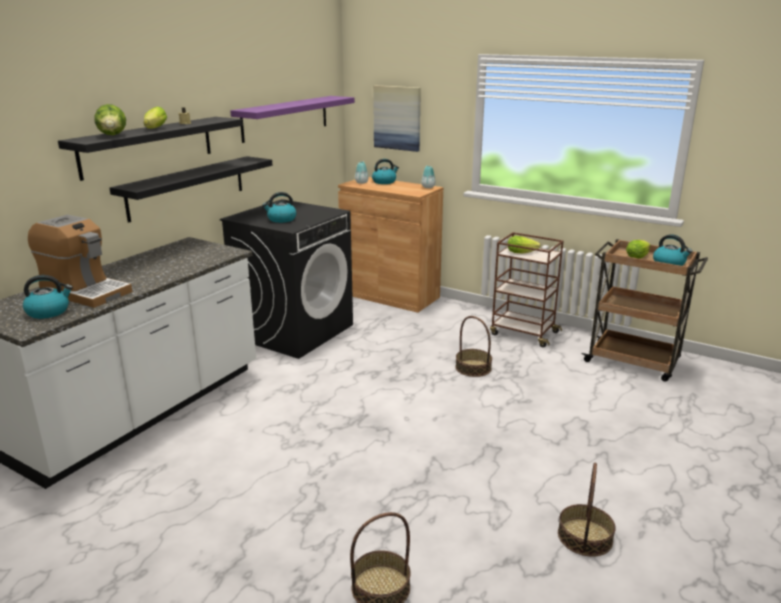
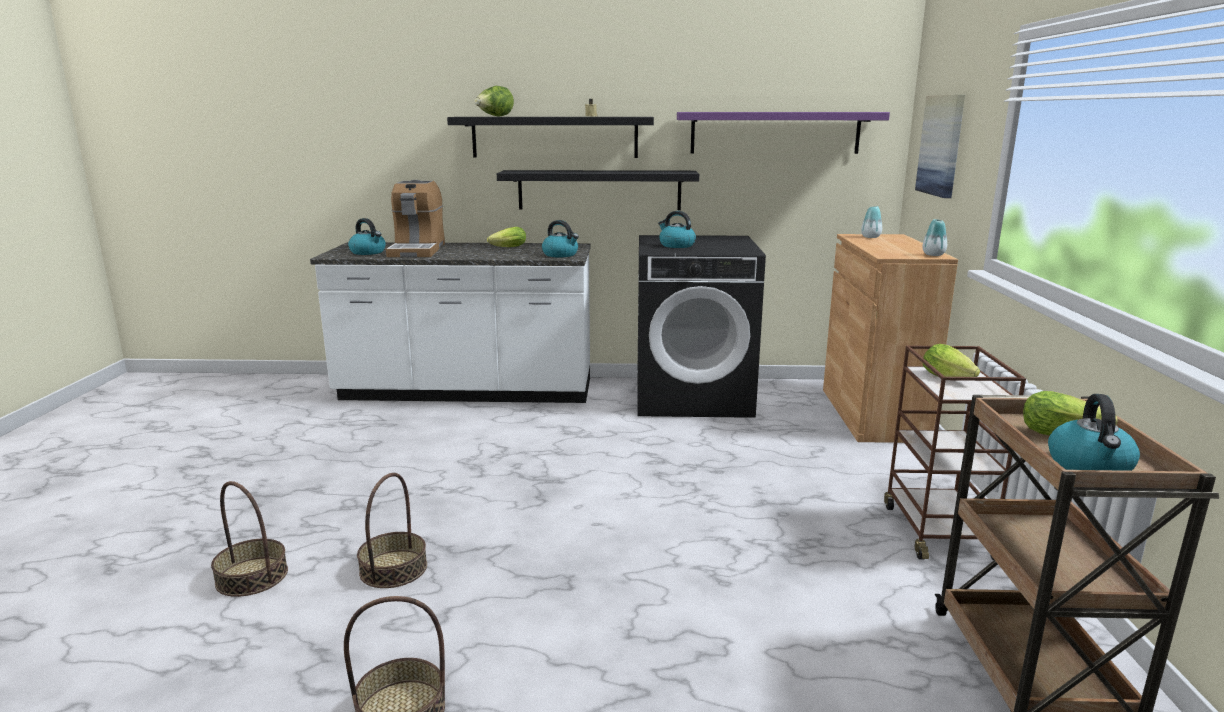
camera: 60 degrees right, 5 degrees down
(154, 129) = (546, 116): lettuce -> lettuce (506, 248)
(384, 182) = (902, 241): kettle -> kettle (561, 255)
(473, 368) = (761, 517): basket -> basket (393, 569)

